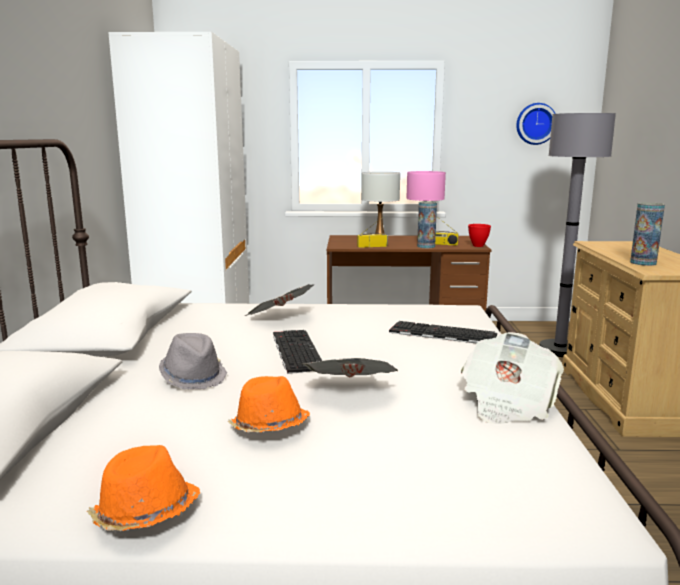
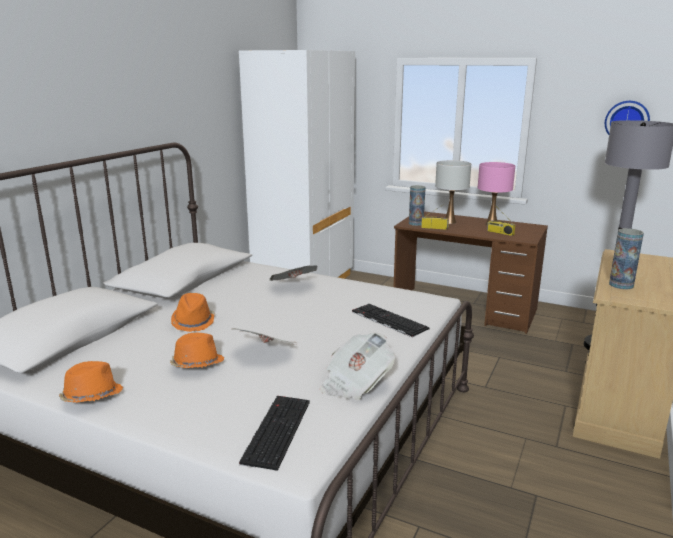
camera: 25 degrees right, 5 degrees up
(193, 377) = (193, 322): grey hat -> orange hat
(295, 351) = (272, 314): keyboard -> keyboard (276, 430)
(426, 246) = (481, 233): vase -> vase (416, 223)
(478, 246) = (531, 238): red bowl -> none

